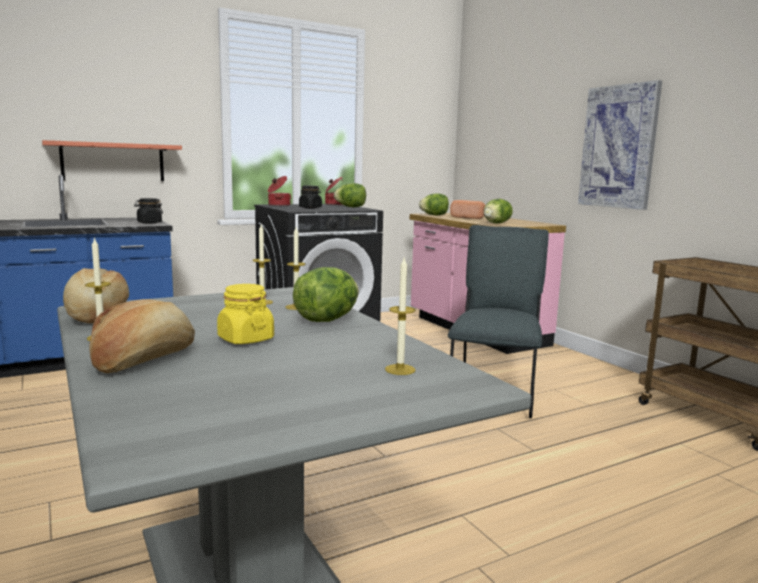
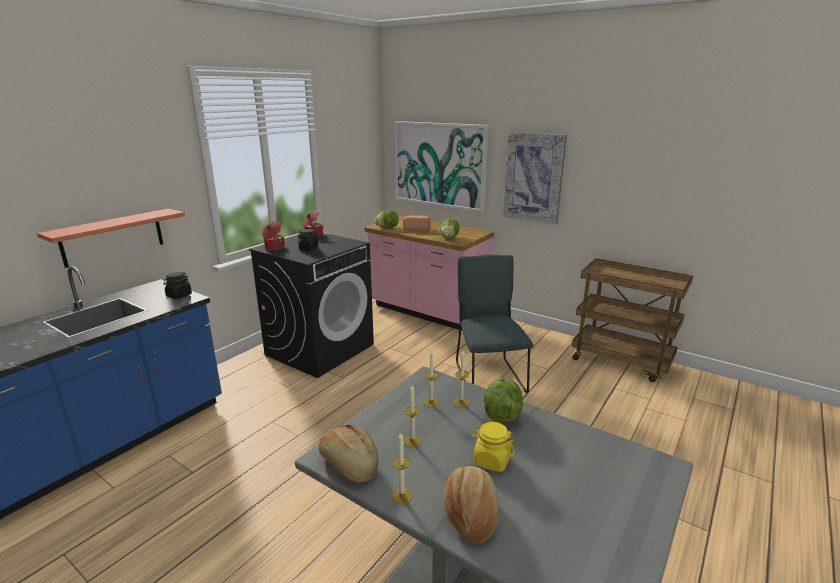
camera: 25 degrees left, 10 degrees up
(351, 207) = (335, 239): lettuce -> none
(400, 369) = (613, 463): candle -> candle (412, 441)
(512, 144) = (439, 165): none -> picture

